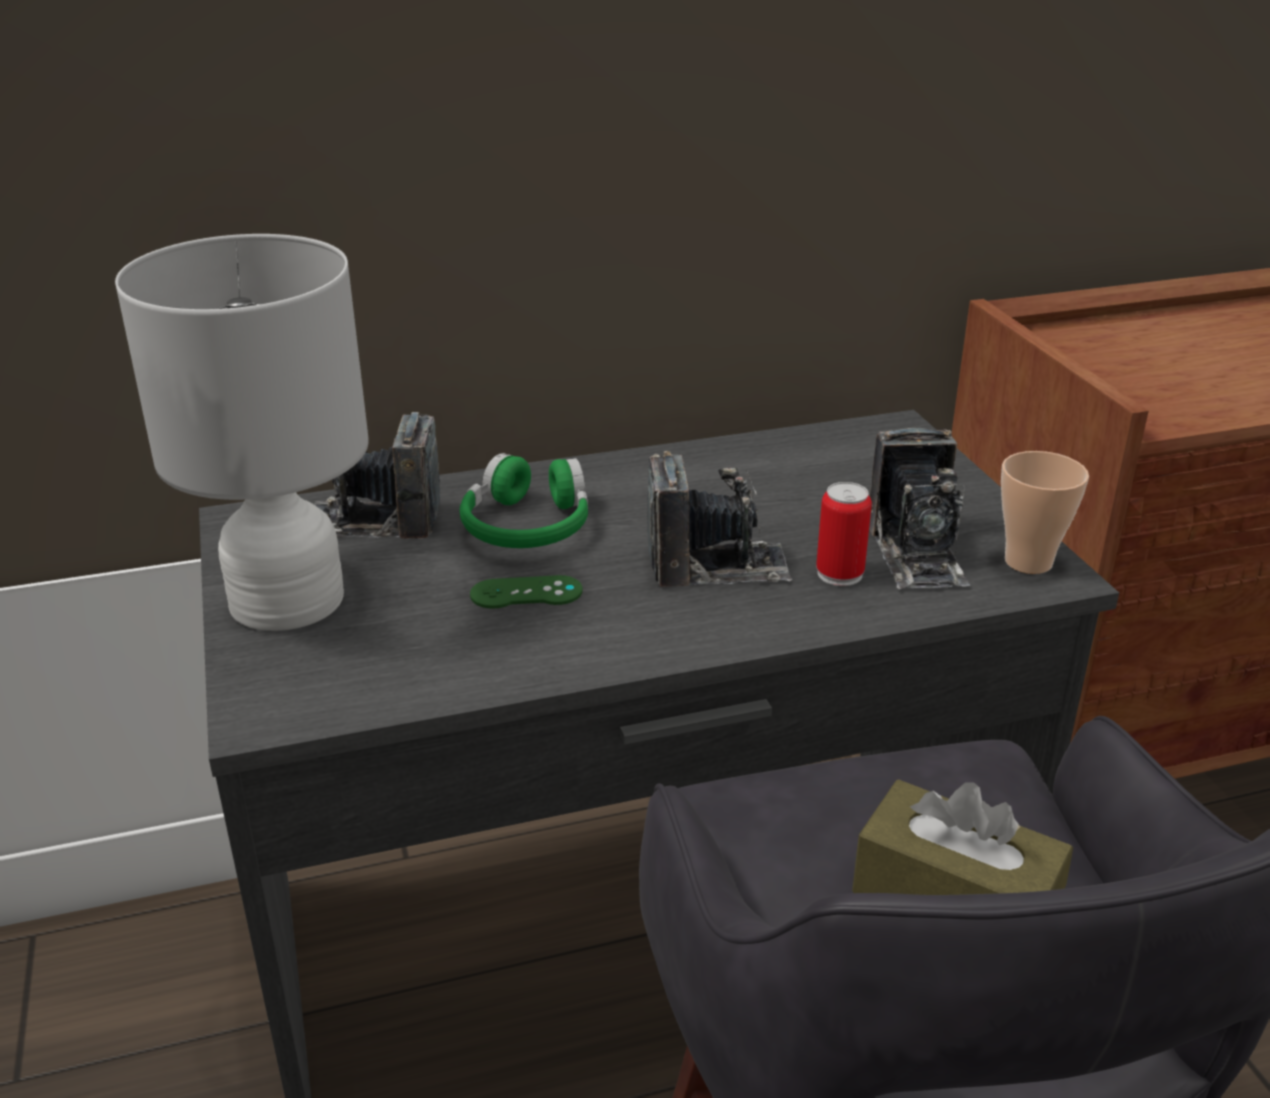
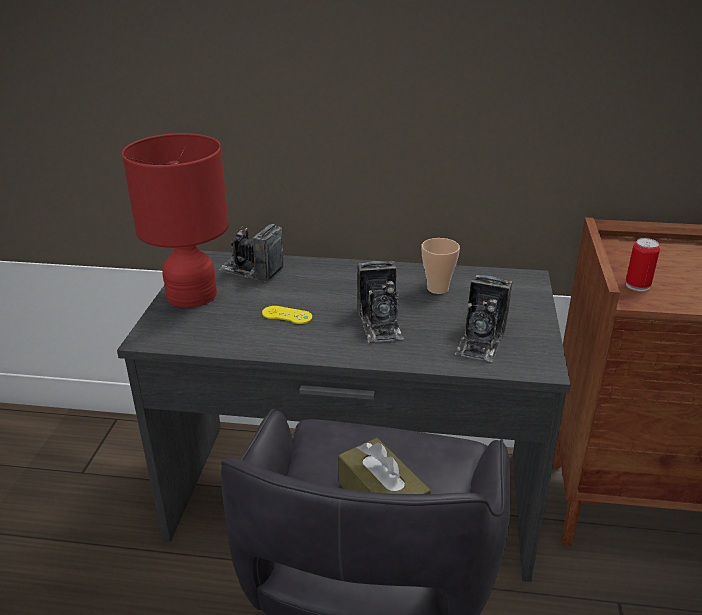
camera: 25 degrees right, 0 degrees up
(285, 599) = (191, 295): grey table lamp -> red table lamp
(526, 593) = (287, 315): green game controller -> yellow game controller
(527, 526) = (312, 286): green headphones -> none
(717, 565) = (380, 323): camera -> camera turned 60 degrees clockwise
(839, 574) = (434, 341): can -> can (637, 285)
(1028, 562) = (535, 358): cup -> cup (437, 288)

